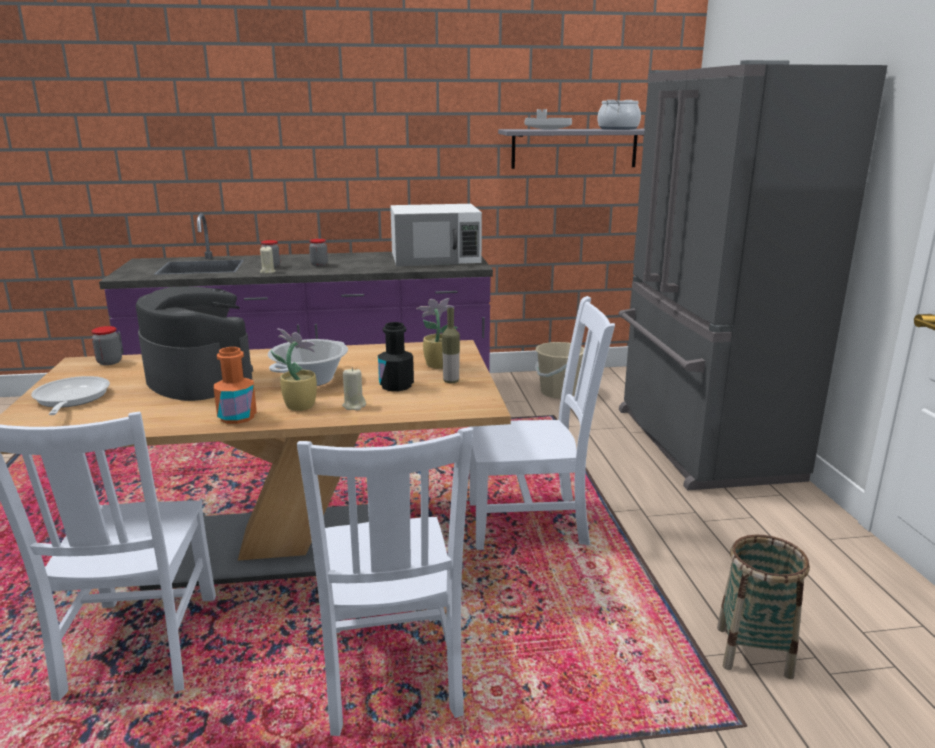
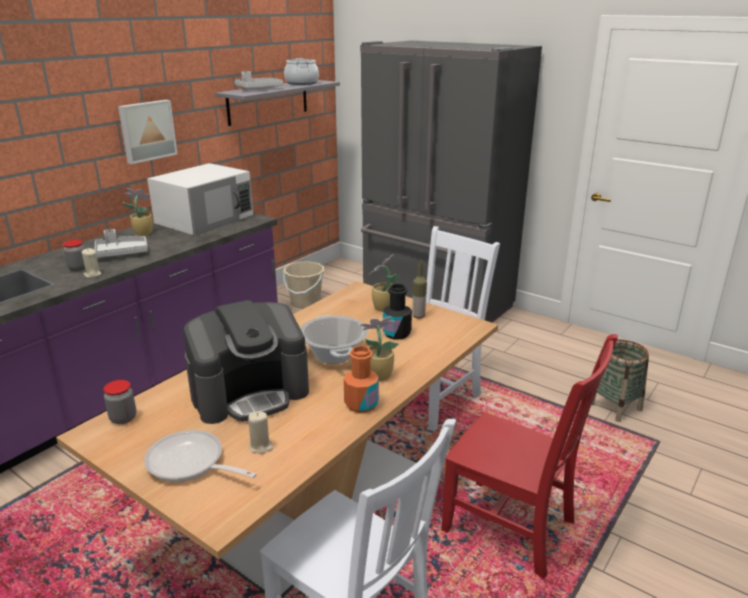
camera: 45 degrees left, 5 degrees up
(198, 379) = (250, 393): coffee machine -> coffee machine turned 150 degrees clockwise
(319, 265) = (121, 253): jar -> grey tray
(354, 406) = (409, 359): beige candle -> beige candle (261, 446)
(366, 257) = (143, 233): none -> potted plant
(390, 675) = (513, 528): white chair -> red chair
(406, 159) = (147, 131): none -> picture

